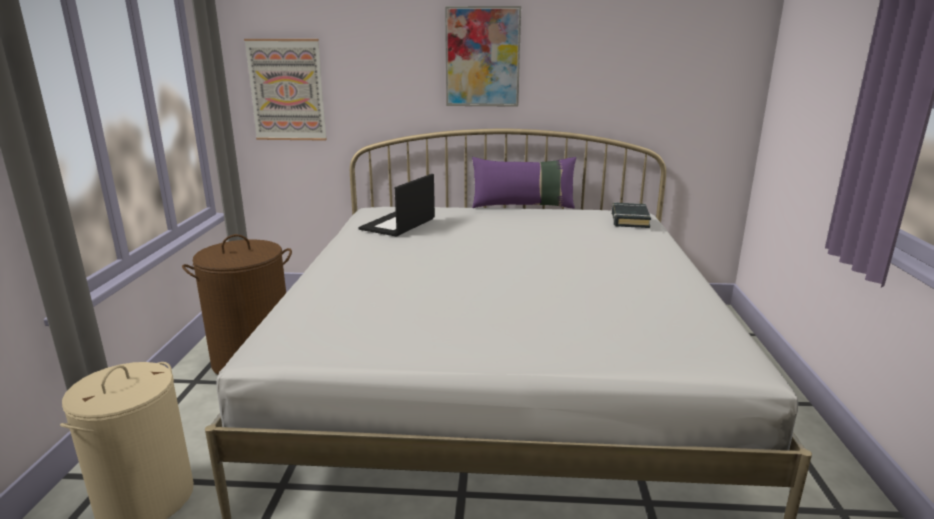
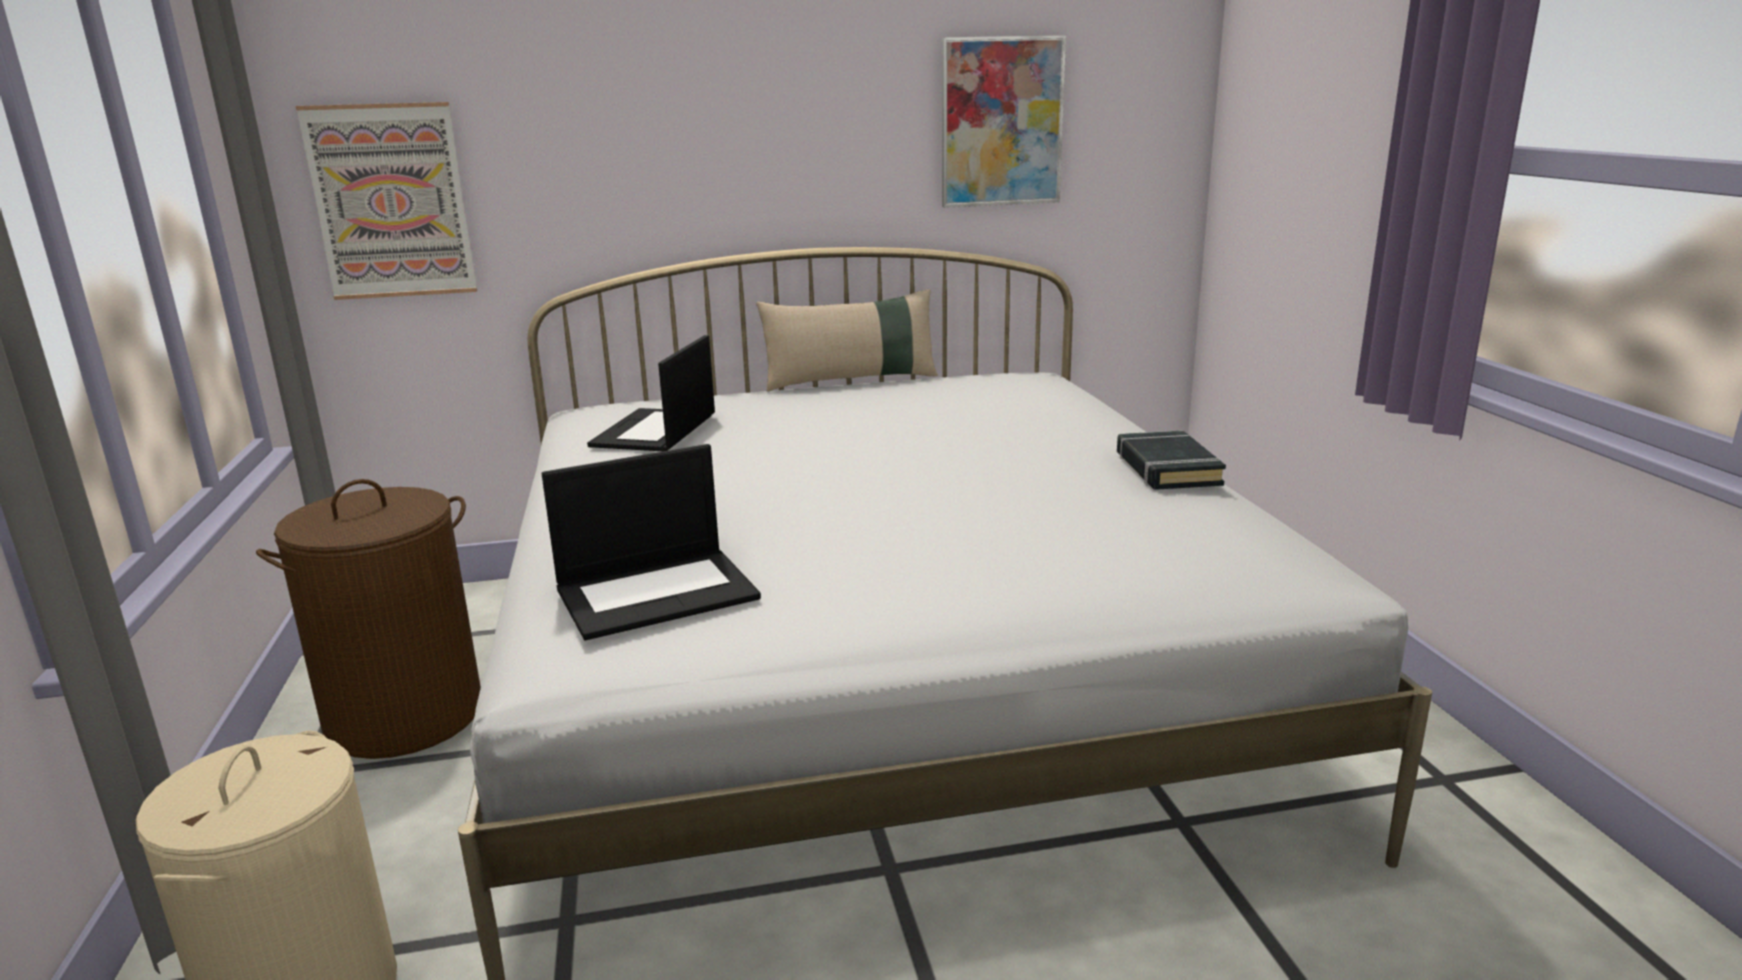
camera: 15 degrees left, 0 degrees up
(341, 316) = (658, 592): none -> laptop
(482, 57) = (758, 126): picture -> picture (1001, 122)
(523, 206) = (851, 380): purple pillow -> beige pillow
(629, 219) = (1036, 384): black book -> black book (1166, 469)

